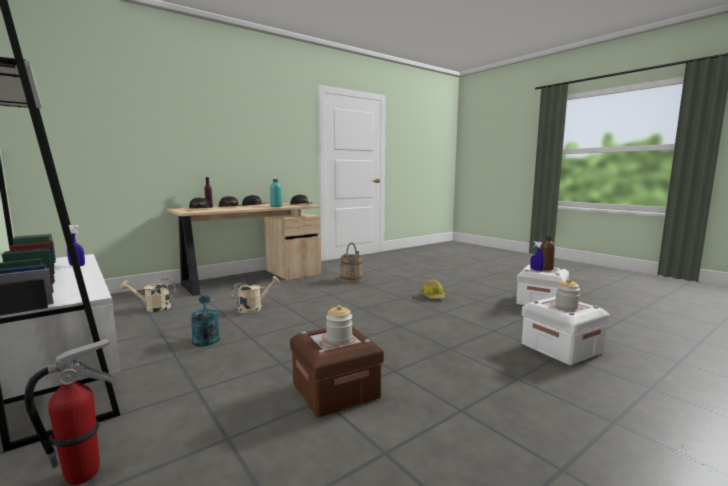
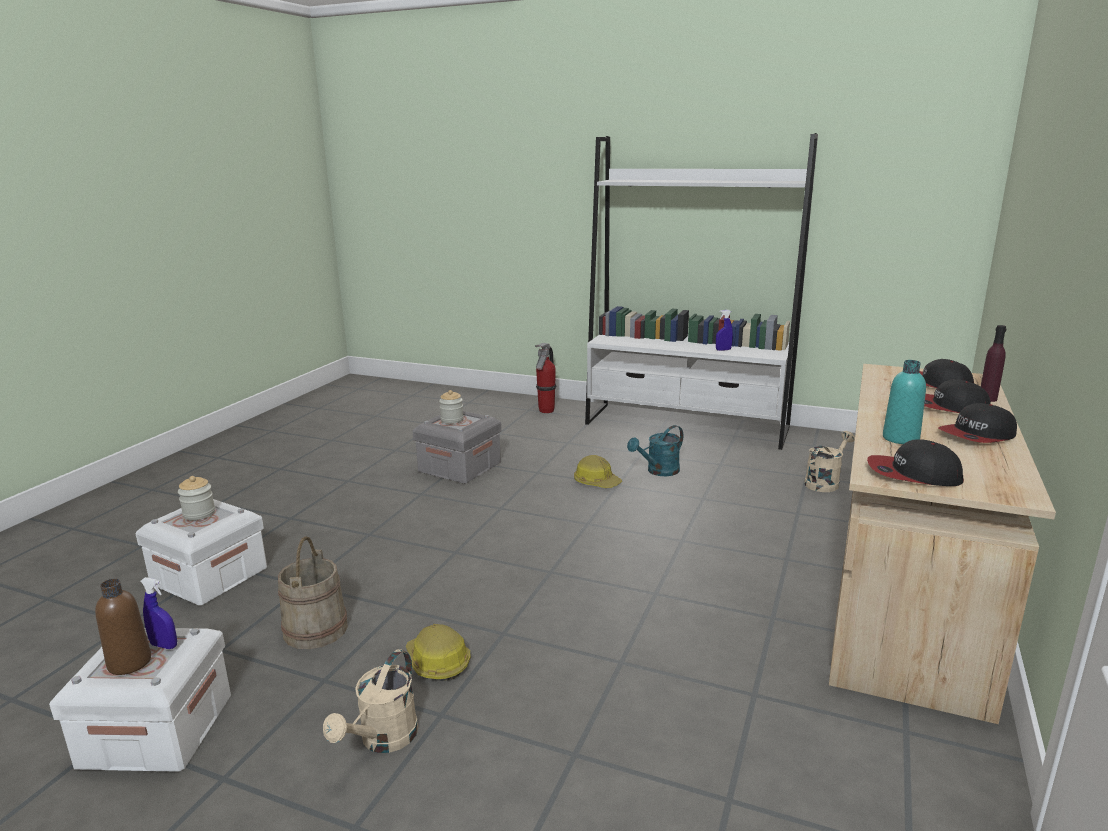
camera: 150 degrees right, 10 degrees up
(206, 338) = (658, 471): turquoise watering can -> turquoise watering can turned 105 degrees clockwise
(254, 308) = (705, 521): beige watering can -> beige watering can (383, 740)
(258, 342) = (596, 482): none -> hard hat
(336, 391) = (459, 467): brown storage box -> grey storage box
(351, 280) = (703, 678): beige bucket -> beige bucket (316, 629)

